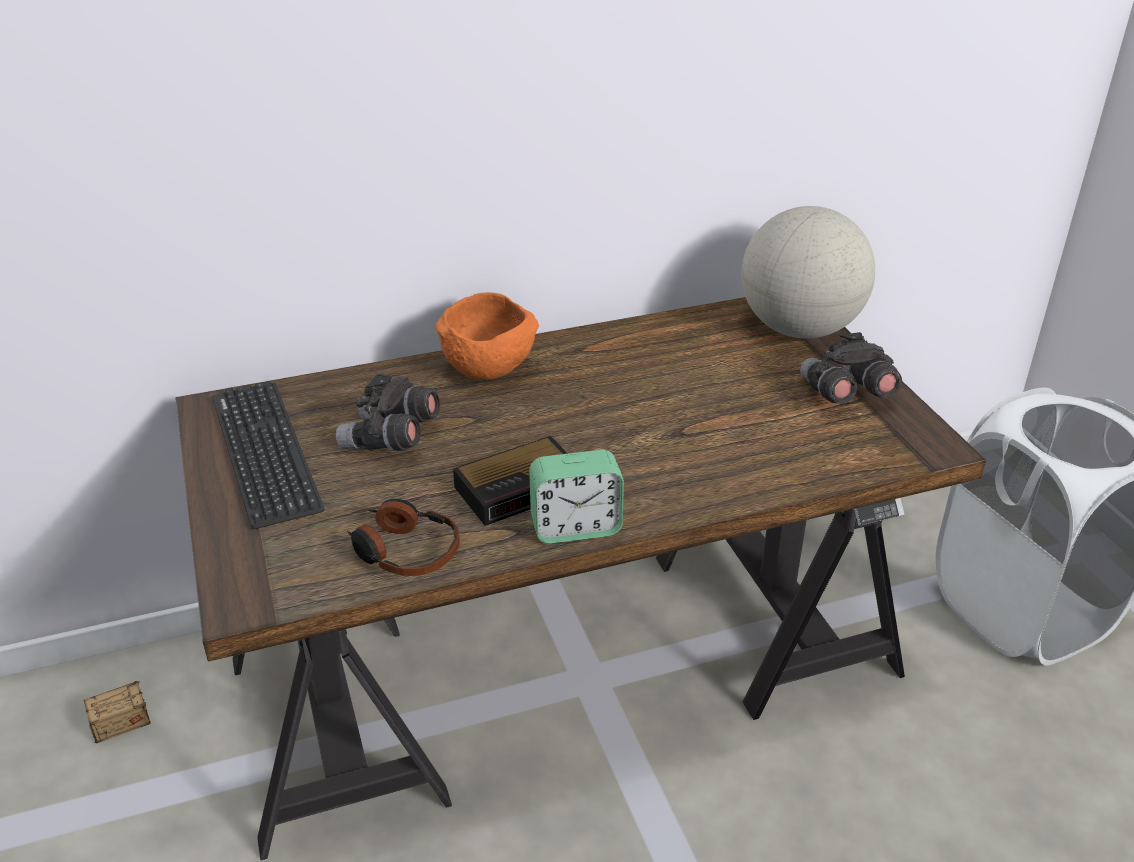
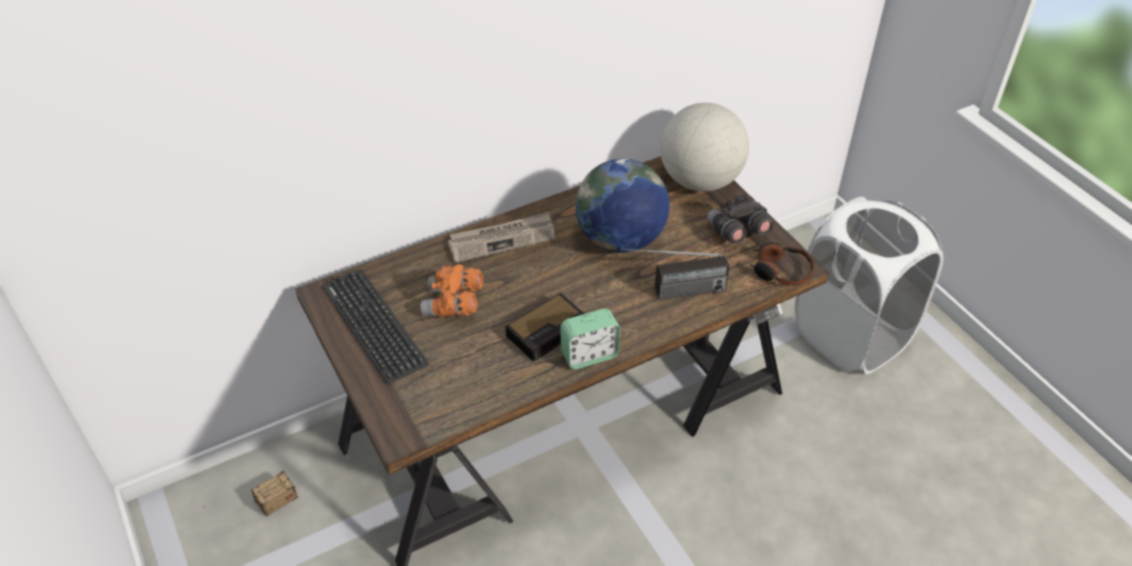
camera: 10 degrees left, 10 degrees up
(391, 439) = (453, 304): grey binoculars -> orange binoculars
(405, 551) = (489, 386): headphones -> headphones (780, 271)
(489, 369) = (502, 239): orange bowl -> newspaper
(663, 386) = (620, 240): none -> globe
(727, 461) = (672, 293): none -> radio

